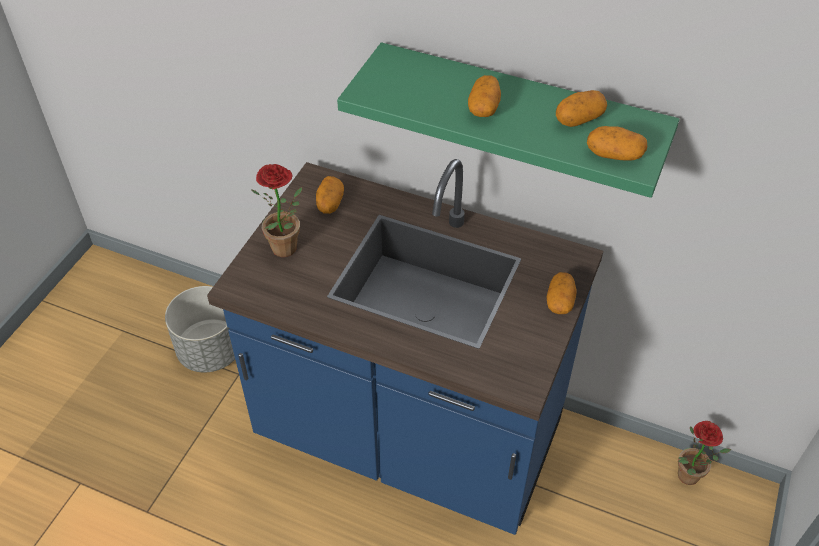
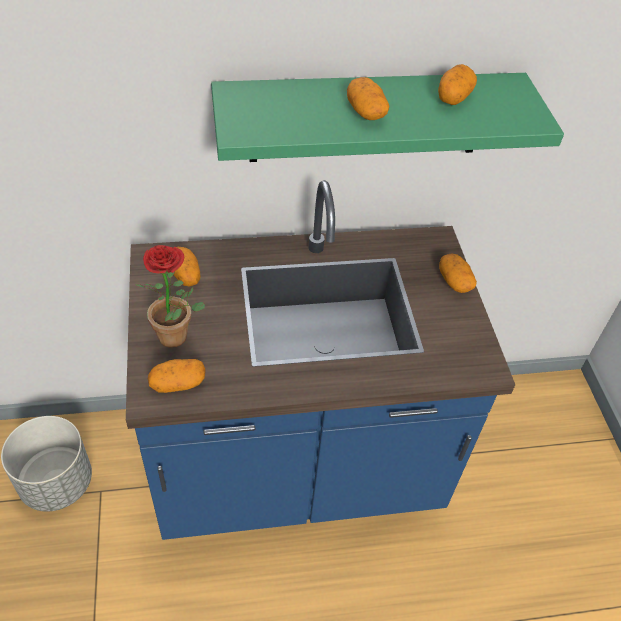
camera: 35 degrees left, 0 degrees up
(614, 155) = (510, 118): potato -> potato (178, 384)
(688, 480) = (523, 396): potted plant -> none

